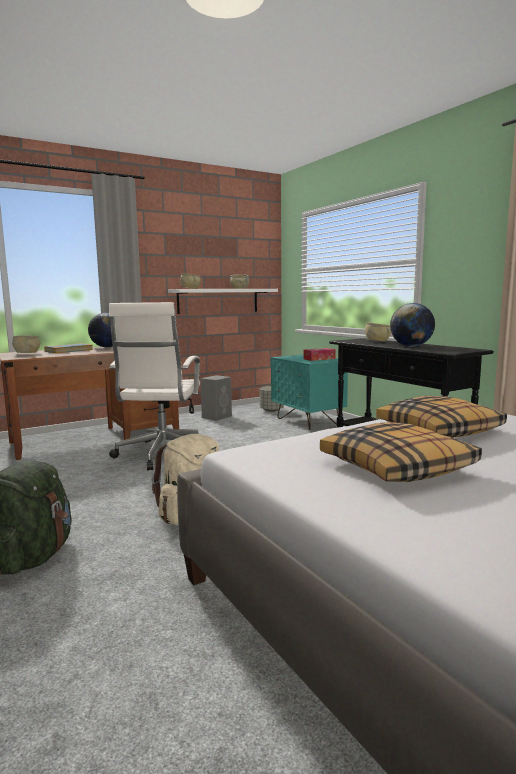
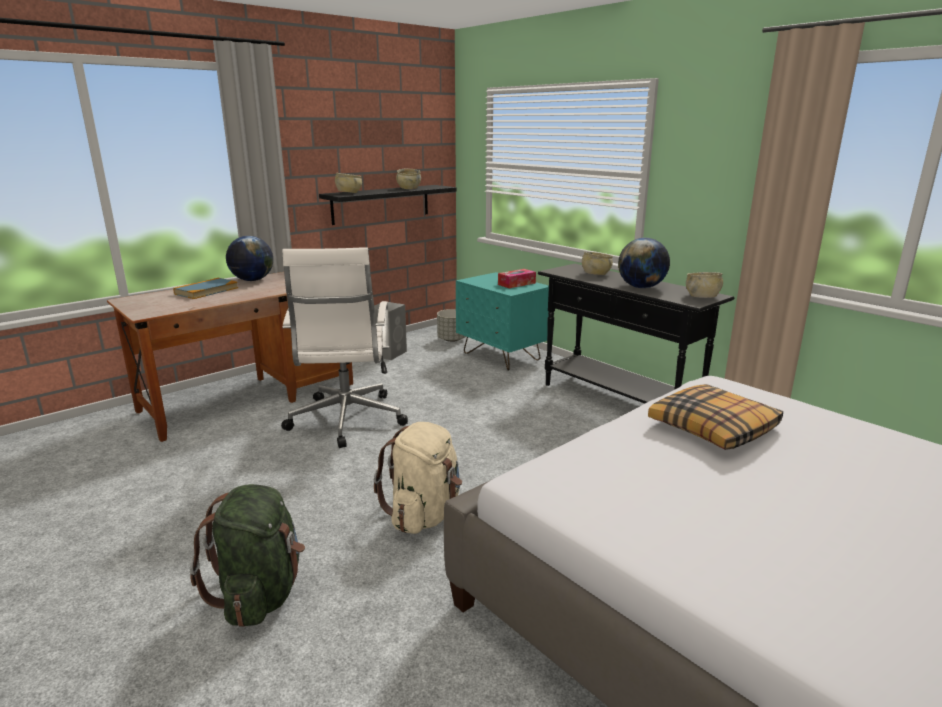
camera: 10 degrees left, 10 degrees up
(27, 353) = (154, 301): beige bowl -> beige bowl (702, 296)
(218, 301) = (381, 204): white shelf -> black shelf
(397, 468) = (700, 499): pillow -> none

